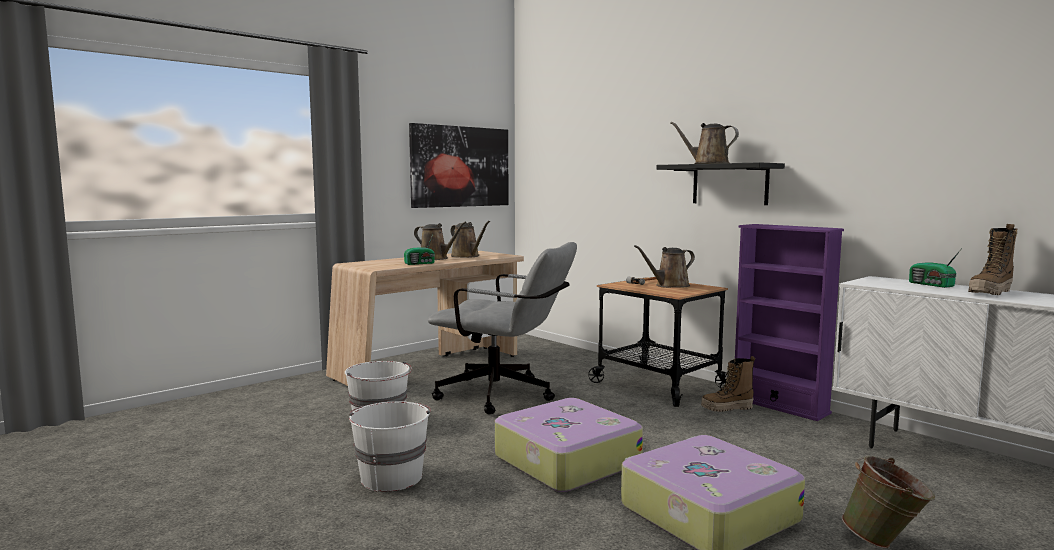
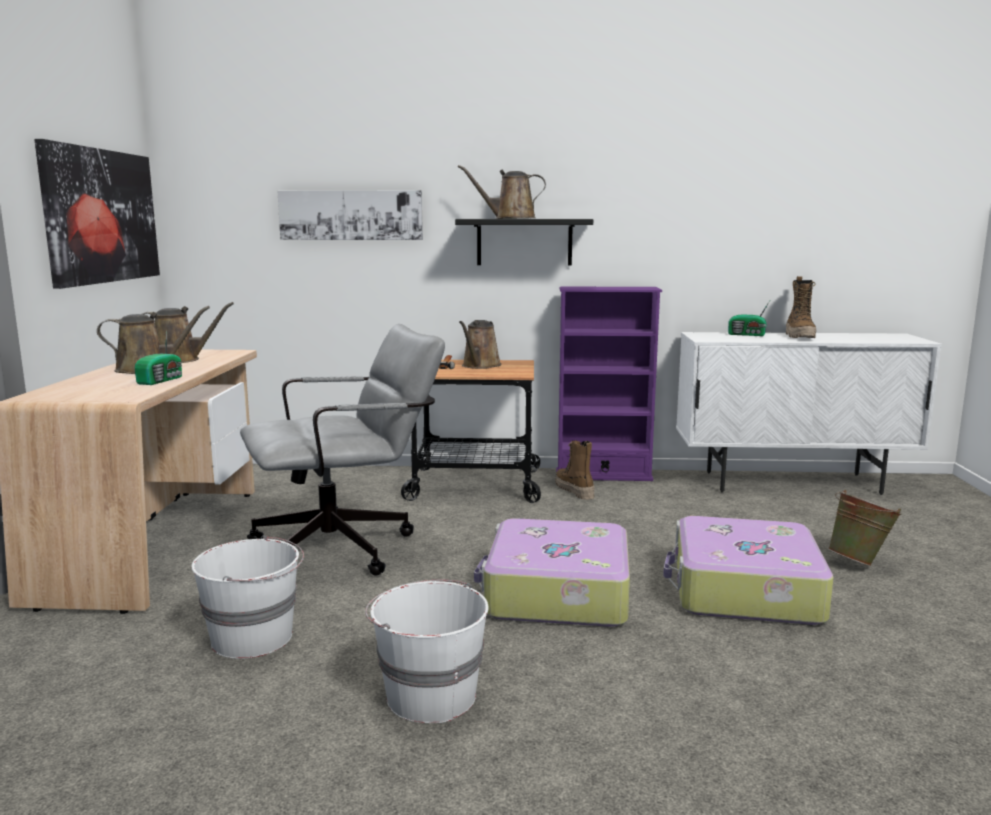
camera: 45 degrees left, 5 degrees up
(613, 164) = (351, 215): none -> picture
(727, 408) = (574, 491): boot -> boot turned 120 degrees clockwise

